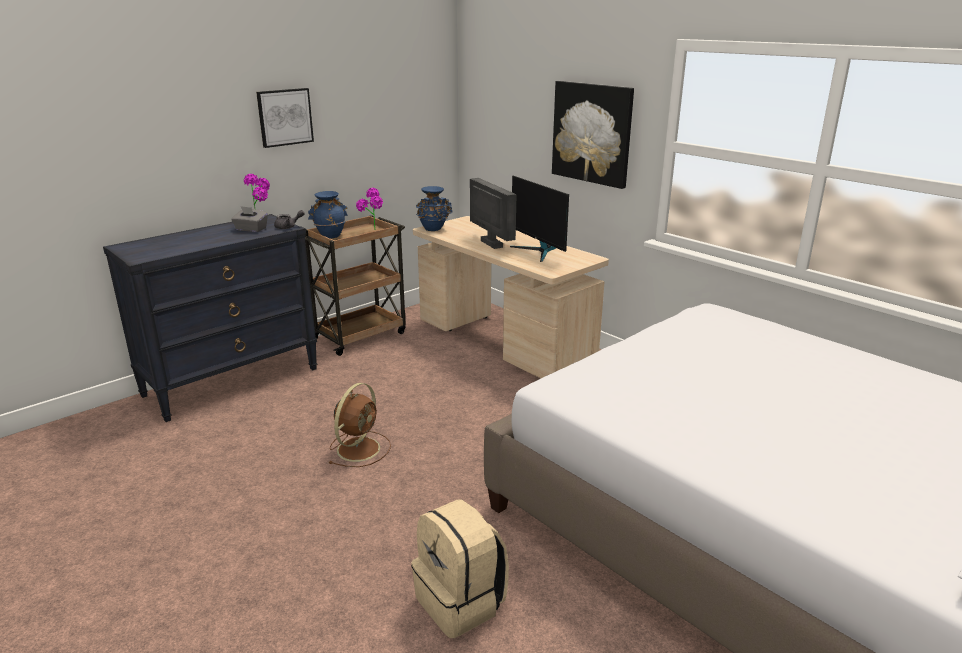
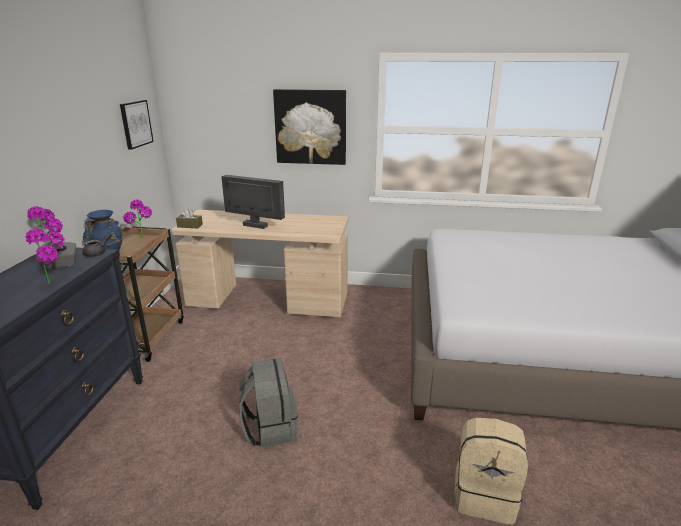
camera: 40 degrees left, 0 degrees up
(229, 241) = (57, 282): none -> potted plant
(284, 117) = (43, 141): picture -> picture (135, 124)
(359, 448) = (270, 428): brown fan -> grey backpack
(433, 229) = (190, 226): blue vase -> brown tissue box
(539, 251) = (297, 222): monitor -> none

